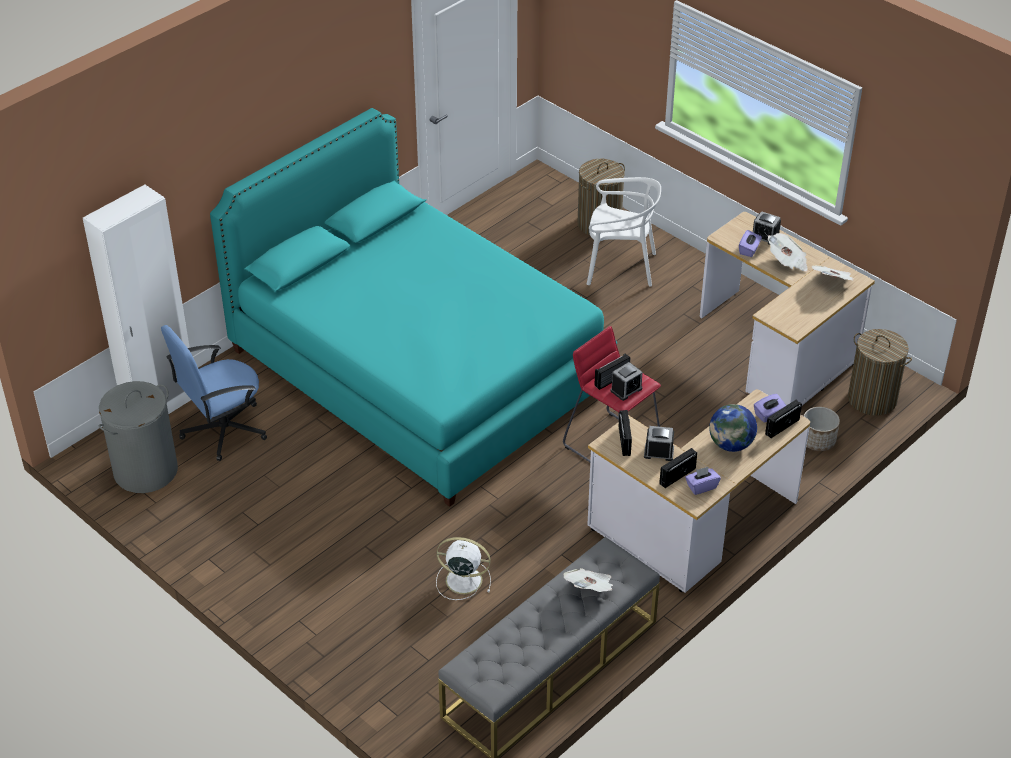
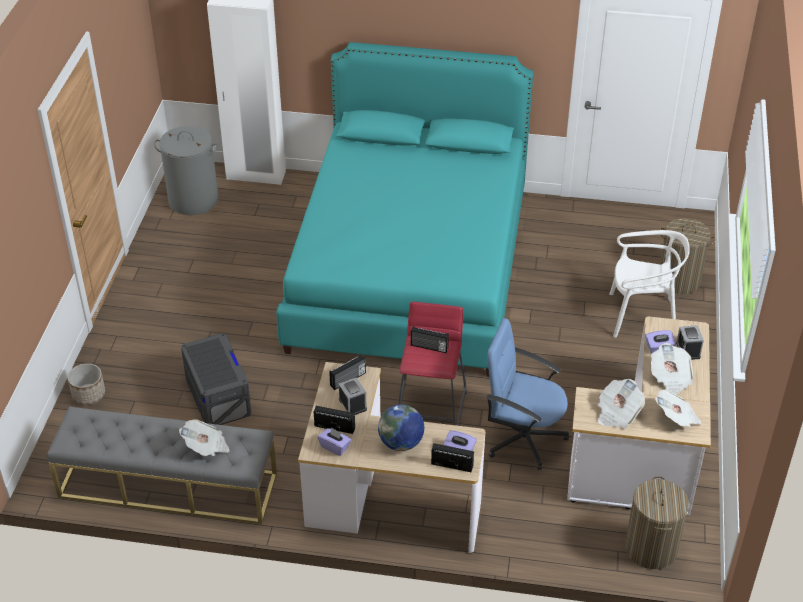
camera: 55 degrees right, 0 degrees up
(223, 429) = (261, 211): blue office chair -> blue office chair (523, 437)
(462, 580) = (218, 396): white fan -> grey storage box
(620, 267) = (641, 316): white chair -> white chair turned 60 degrees counterclockwise
(626, 390) = (425, 360): alarm clock -> none
(801, 308) = (617, 413): none -> newspaper
(817, 440) = (560, 533): planter -> planter (88, 394)

